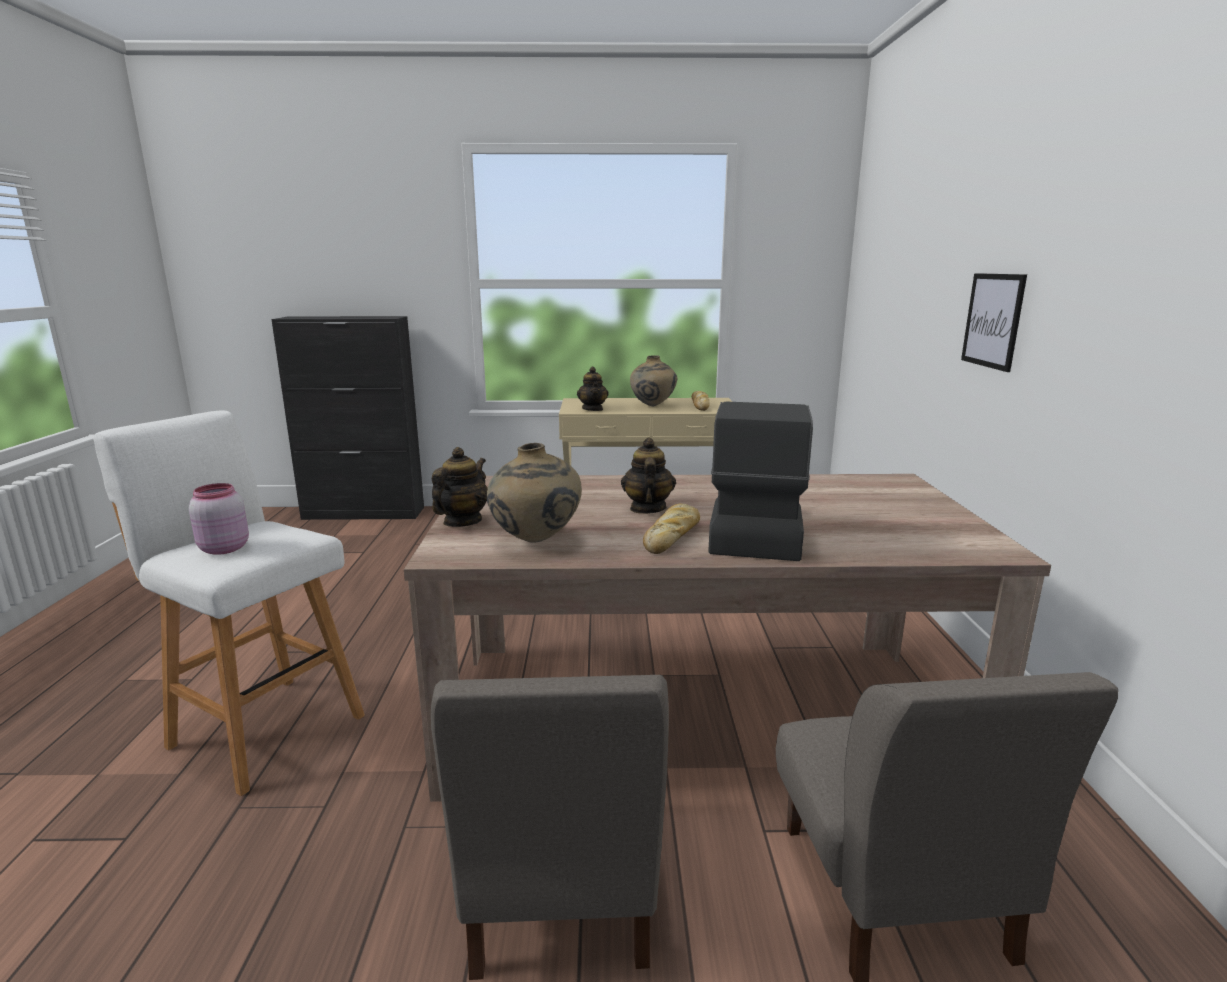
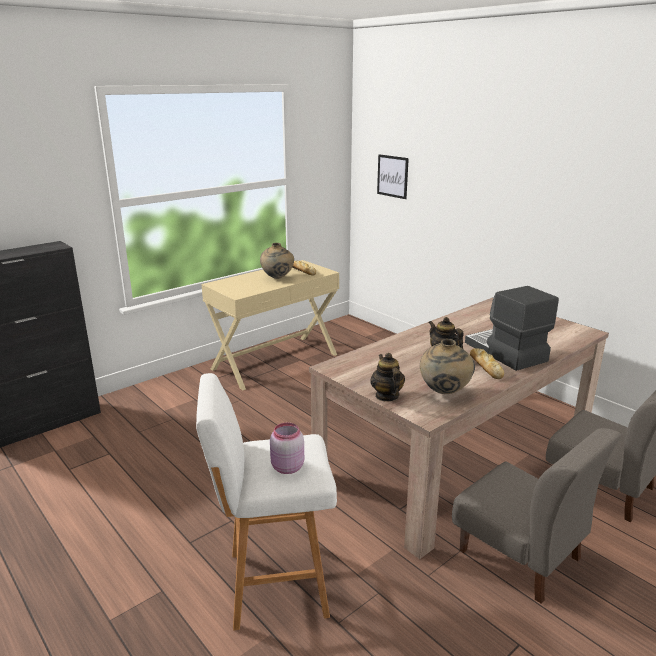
camera: 40 degrees left, 5 degrees up
(593, 409) = (247, 290): teapot -> none
(993, 320) = (507, 211): picture -> picture (392, 176)

